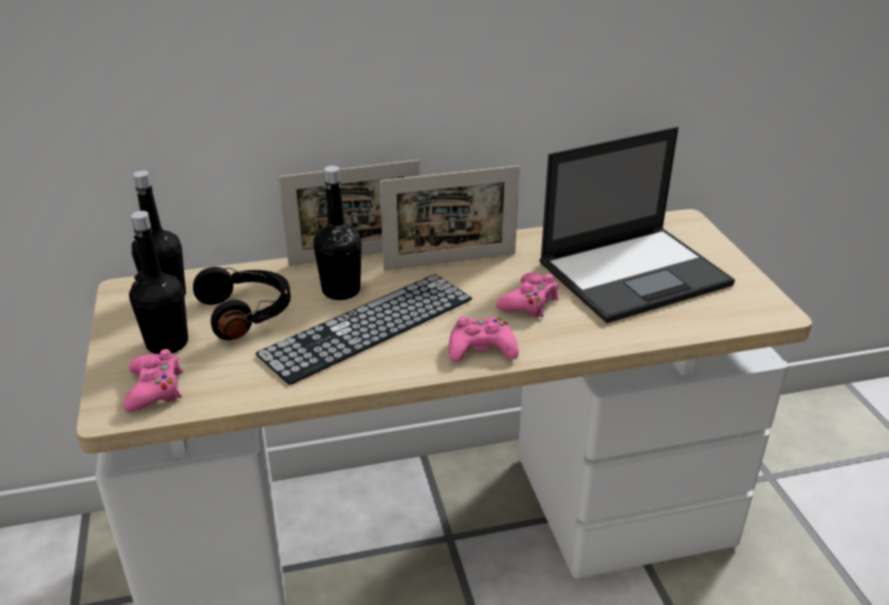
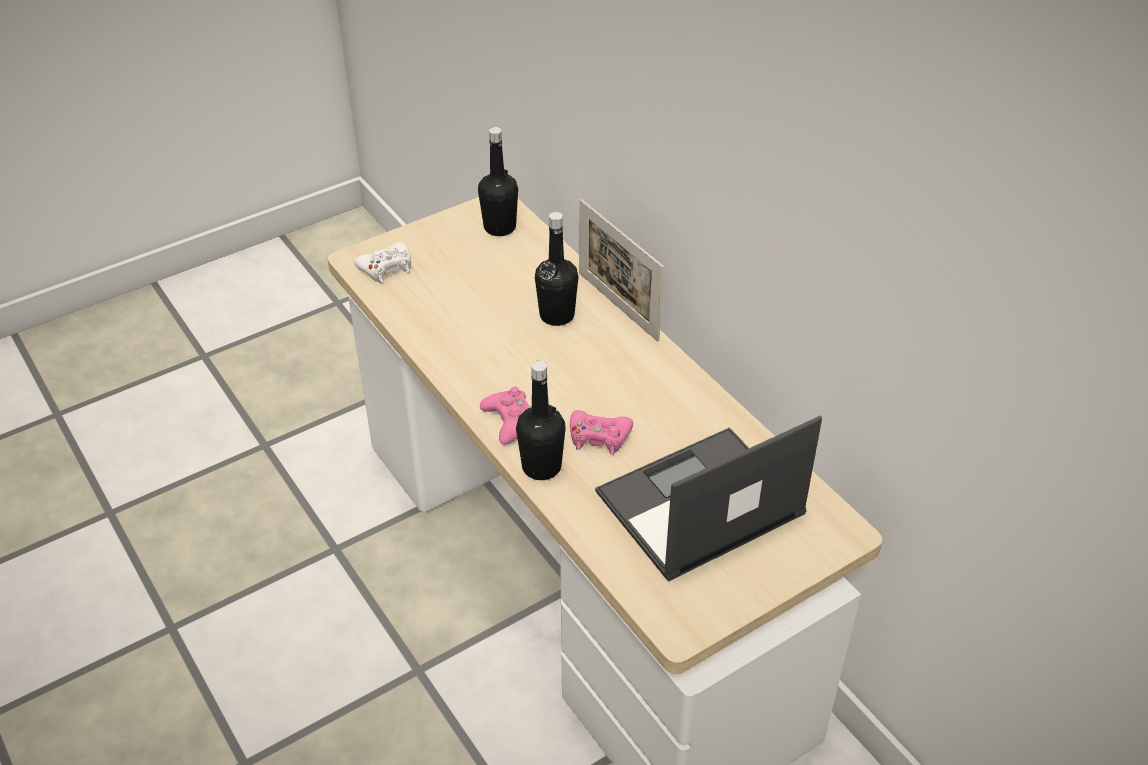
camera: 70 degrees right, 10 degrees up
(155, 389) = (386, 268): pink game controller -> white game controller
(167, 343) = (440, 252): black bottle -> black bottle (541, 467)
(247, 313) = (498, 276): black headphones -> none
(368, 326) = (512, 347): keyboard -> none
(450, 261) = (643, 368): picture frame -> none
(635, 273) = (698, 505): laptop -> laptop turned 105 degrees clockwise

